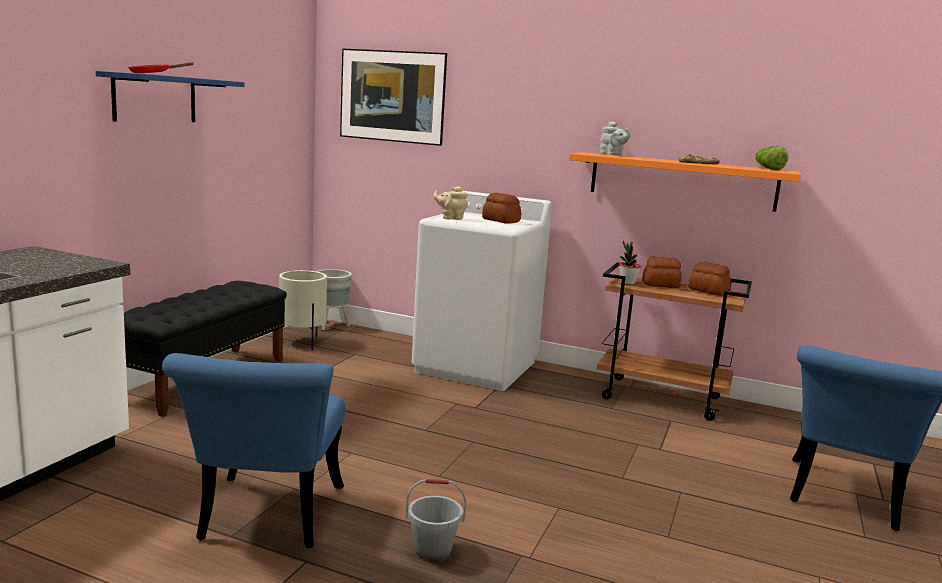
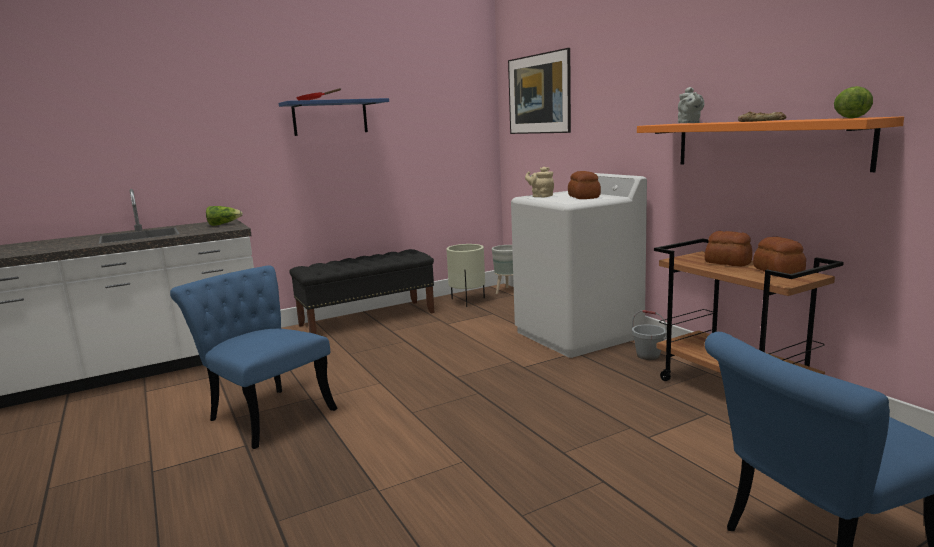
camera: 40 degrees right, 0 degrees up
(50, 257) = (223, 224): none -> lettuce
(265, 519) = (265, 413): blue chair -> blue chair turned 90 degrees clockwise
(433, 550) = (324, 463): grey bucket -> grey bucket (648, 355)
(627, 283) = (690, 259): potted plant -> none

